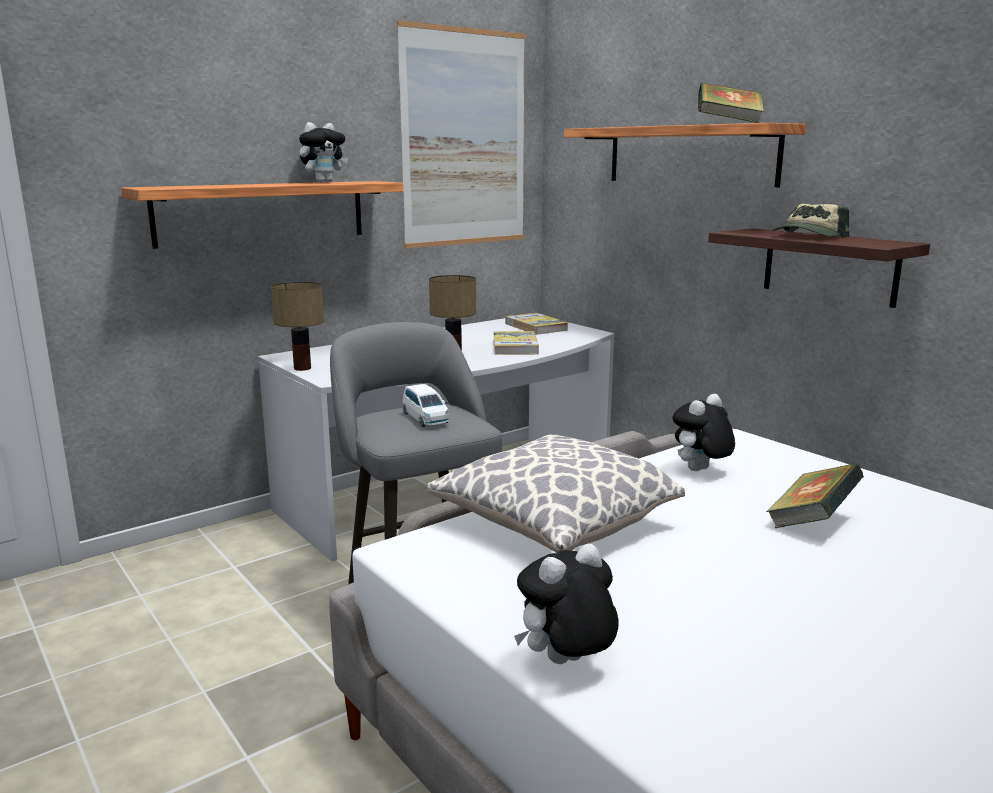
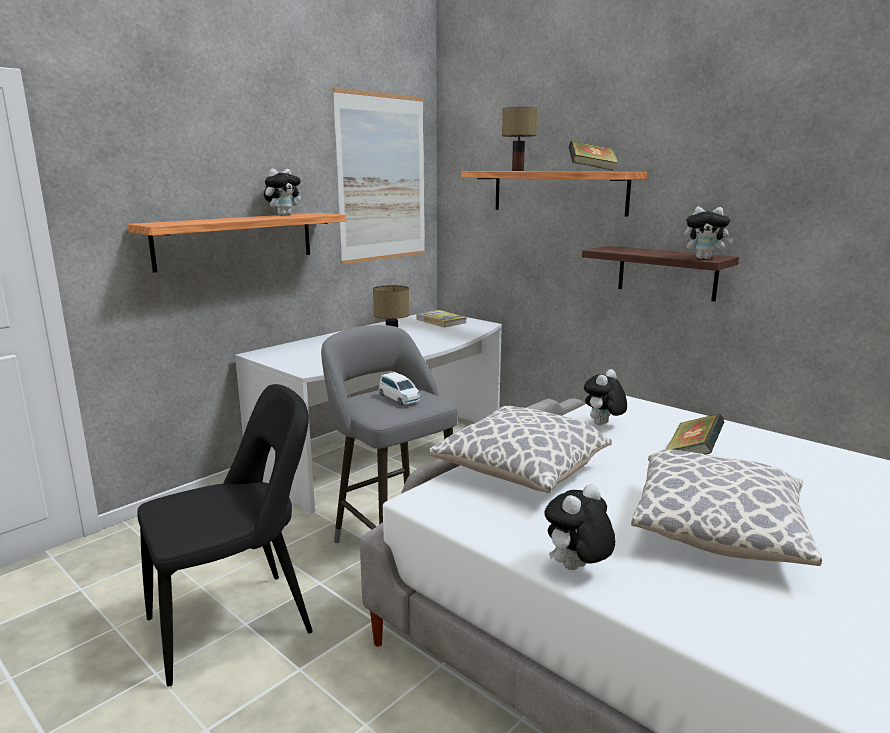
camera: 10 degrees left, 0 degrees up
(195, 689) = (238, 623): none -> black chair
(303, 368) = (279, 363): table lamp -> table lamp (518, 171)
(515, 346) = (434, 338): book -> none
(800, 631) = (717, 532): none -> pillow
(809, 236) = (654, 252): cap -> none
(874, 244) = (704, 258): none -> plush toy

